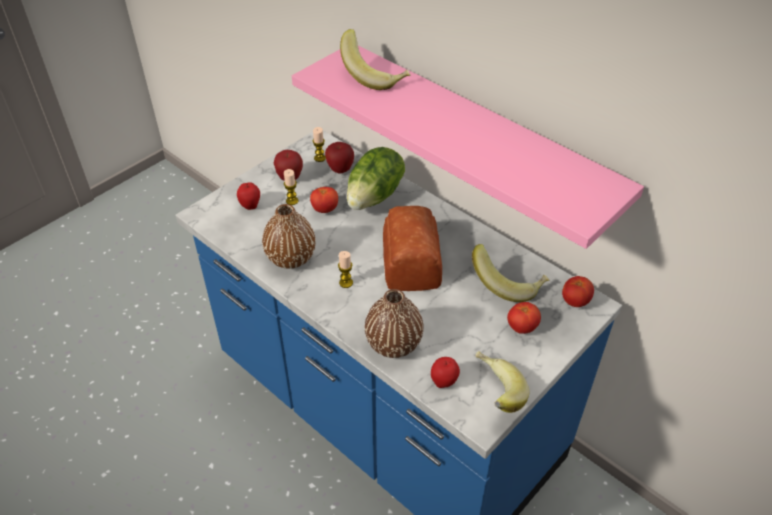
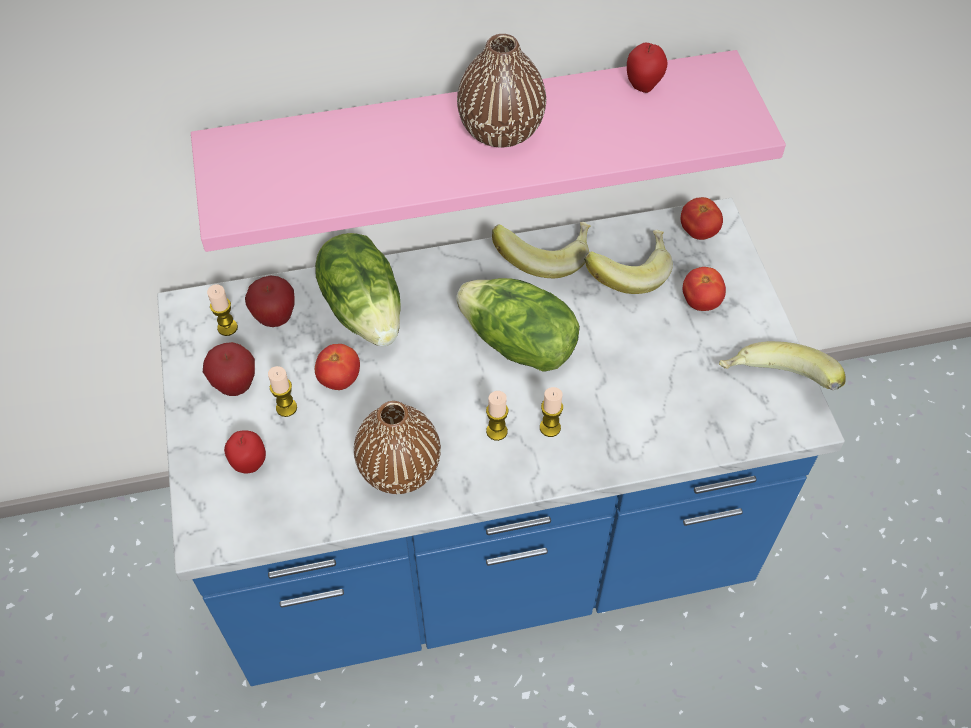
camera: 55 degrees left, 10 degrees up
(367, 303) = (550, 427): none -> candle
(375, 76) = (302, 151): banana -> banana (544, 256)
(393, 344) = (636, 438): brown vase -> brown vase (501, 130)
(410, 263) = (518, 345): bread -> lettuce
(444, 382) = (728, 423): apple -> apple (643, 85)

